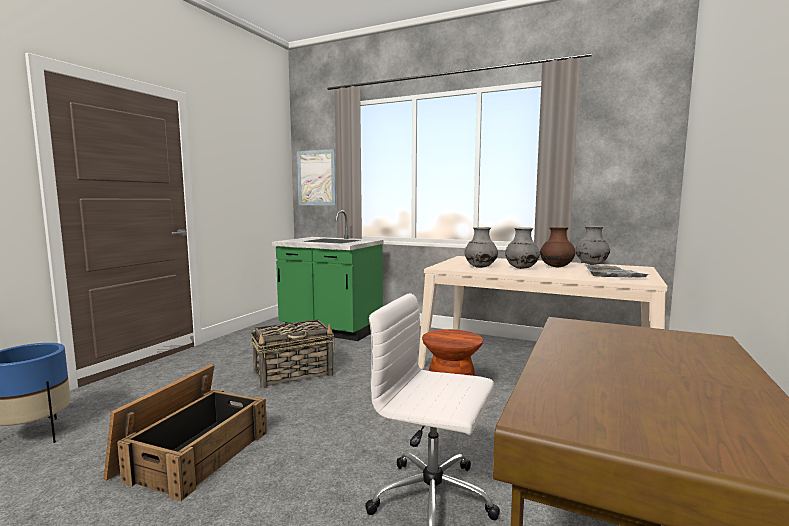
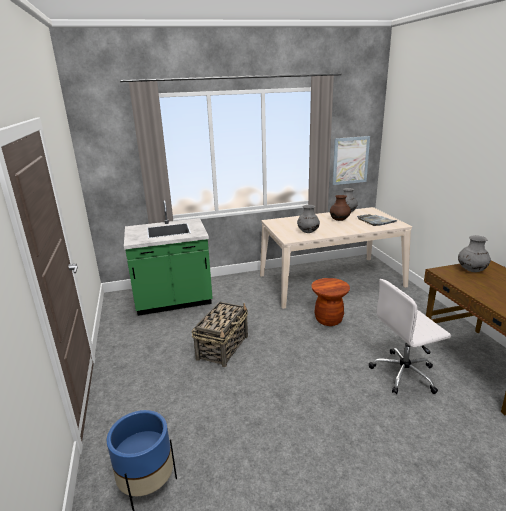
camera: 40 degrees left, 15 degrees up
(192, 453) = (274, 423): crate -> none
(317, 178) = (111, 168): picture -> picture (350, 160)
(521, 268) = (328, 227): grey vase -> grey vase (471, 270)

